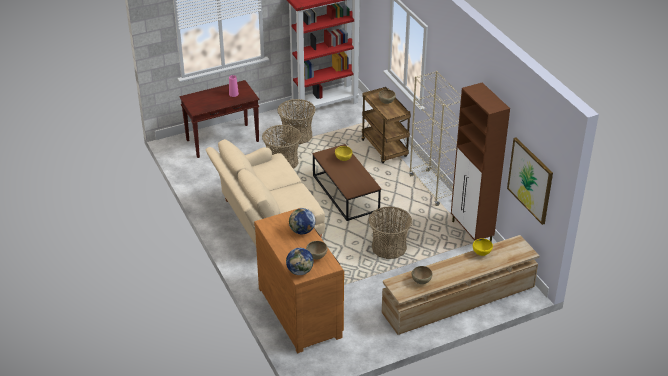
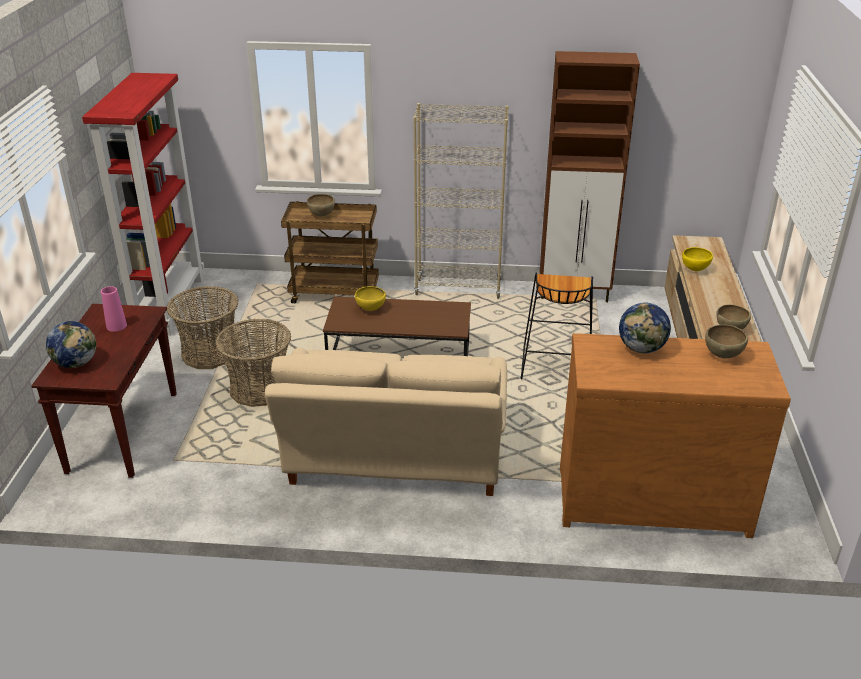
camera: 60 degrees left, 5 degrees down
(300, 271) = (755, 382): globe -> globe (76, 363)
(389, 247) = (555, 364): basket -> black stool
(530, 180) = (685, 142): picture -> none

